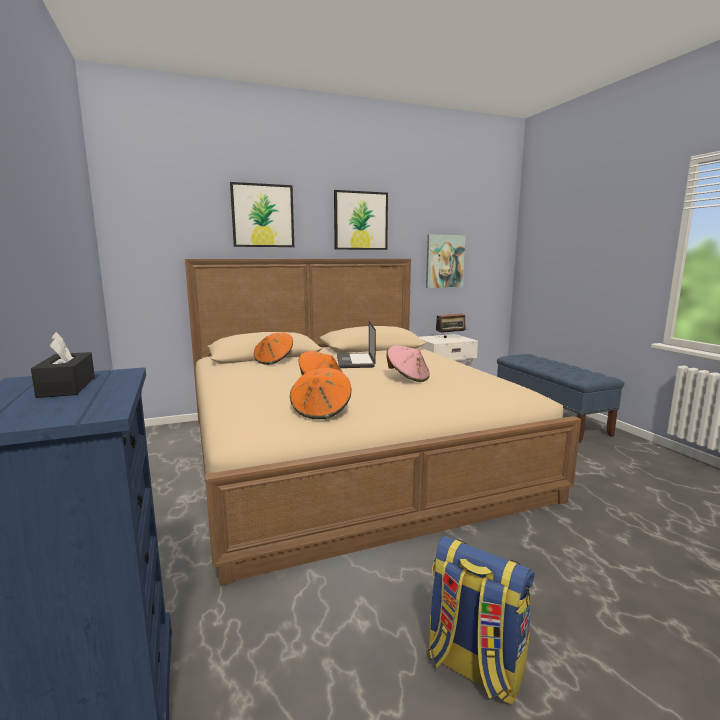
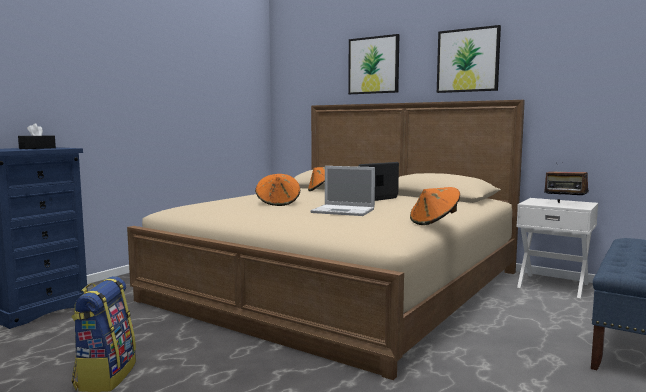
camera: 55 degrees right, 5 degrees down
(321, 411) = (222, 210): orange hat -> orange hat (434, 222)
(408, 378) = (344, 211): pink hat -> laptop
(444, 261) = (585, 102): picture -> none

